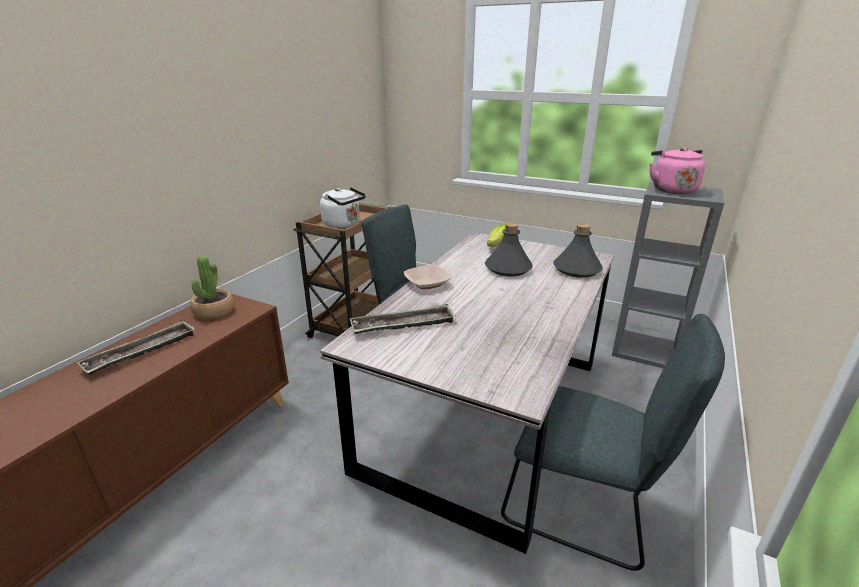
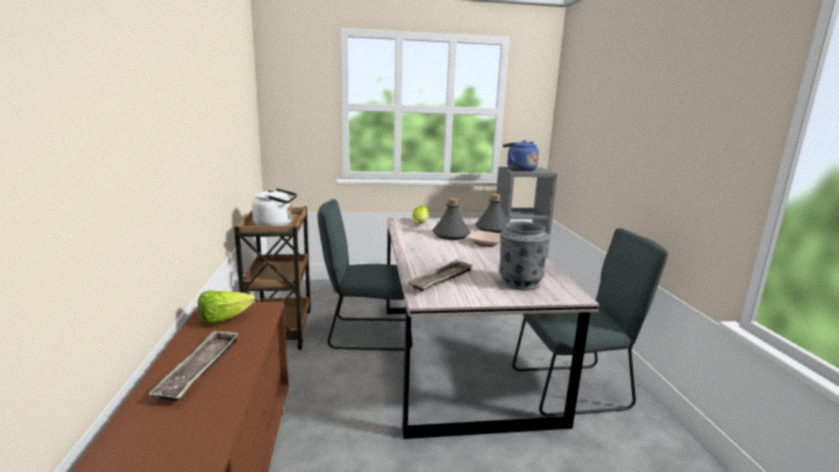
camera: 35 degrees left, 10 degrees down
(214, 311) = (224, 319): potted plant -> lettuce
(427, 283) = (412, 253): bowl -> bowl (486, 243)
(484, 355) = (519, 283): none -> grey vase
(671, 189) = (519, 169): pink kettle -> blue kettle

